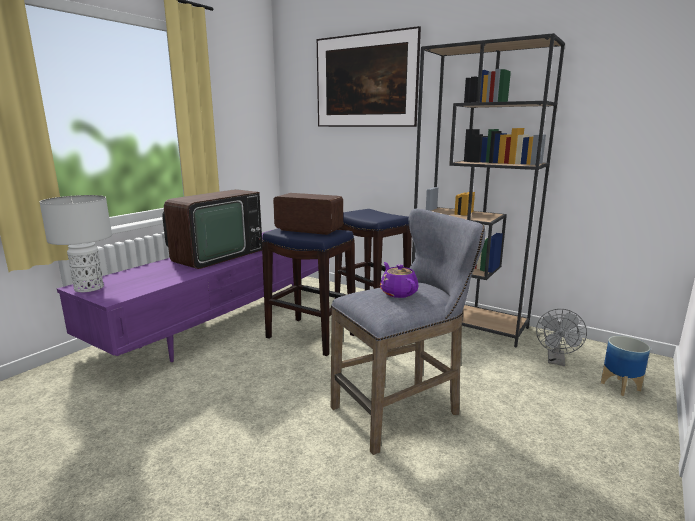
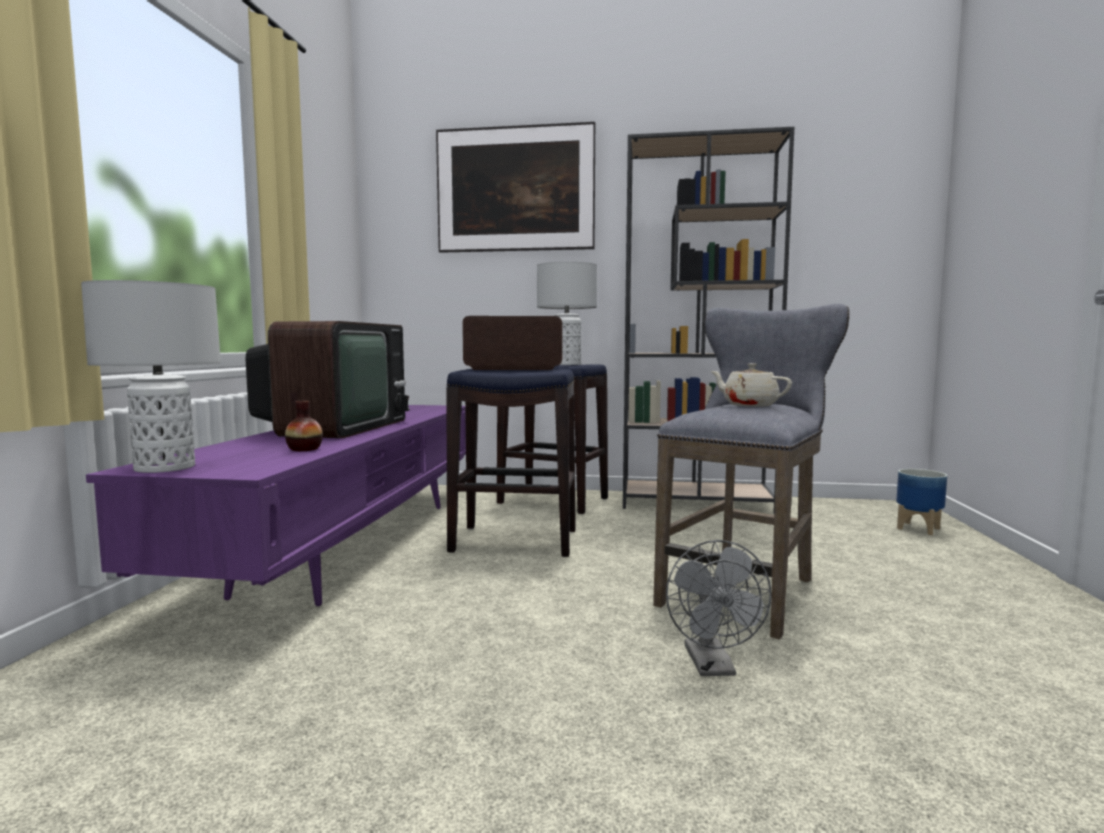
camera: 25 degrees left, 10 degrees down
(166, 278) = (304, 449): none -> vase
(379, 216) = (566, 364): none -> white table lamp
(398, 293) = (749, 405): purple teapot -> beige teapot
(556, 361) = (832, 519): grey fan -> grey fan (713, 667)

